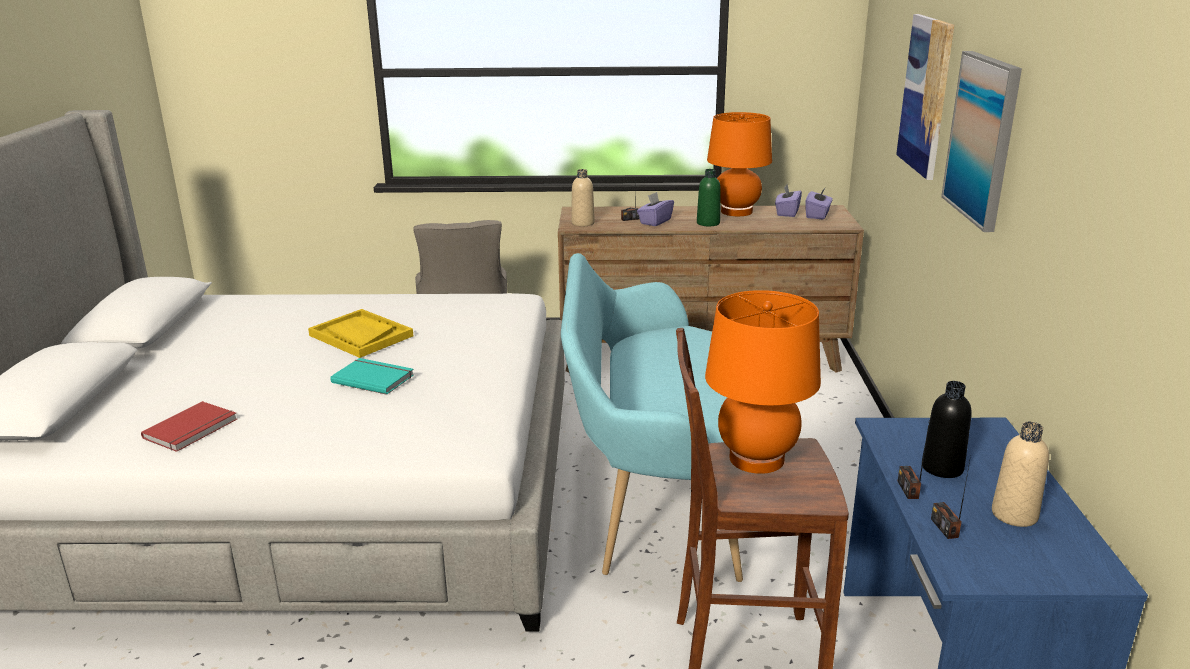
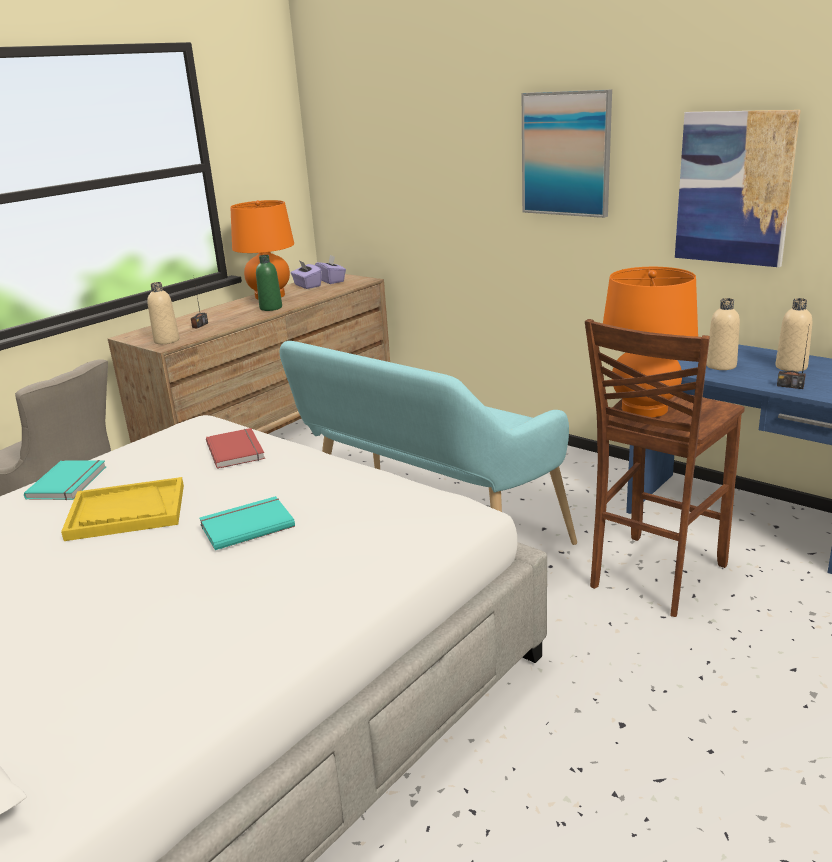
camera: 50 degrees left, 0 degrees up
(192, 429) = (168, 670): red book -> red book (237, 450)
(382, 302) = (70, 482): none -> turquoise book
(655, 221) = (226, 320): purple tissue box -> none
(908, 489) = (737, 381): radio -> none
(926, 95) = (452, 144): picture -> picture (734, 188)
(942, 468) = (721, 366): black bottle -> beige bottle

